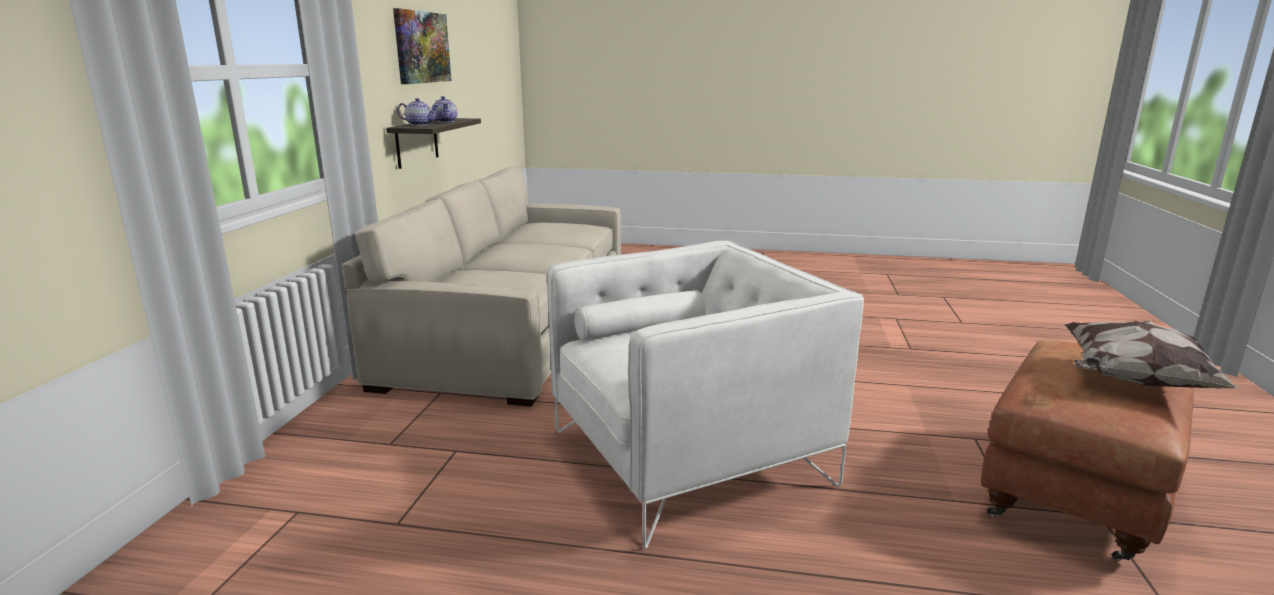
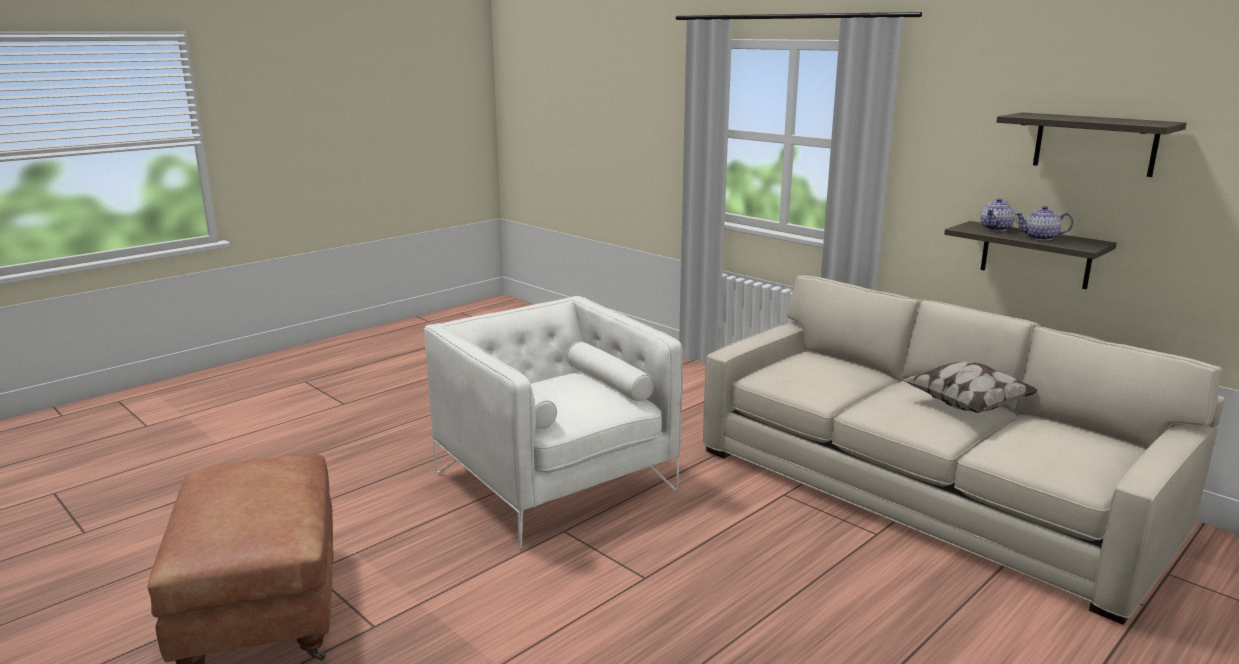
camera: 125 degrees right, 0 degrees up
(421, 47) = (1094, 144): picture -> shelf
(689, 457) = (554, 481): white armchair -> white armchair turned 135 degrees clockwise
(1133, 380) = (218, 502): pillow -> pillow (966, 405)

